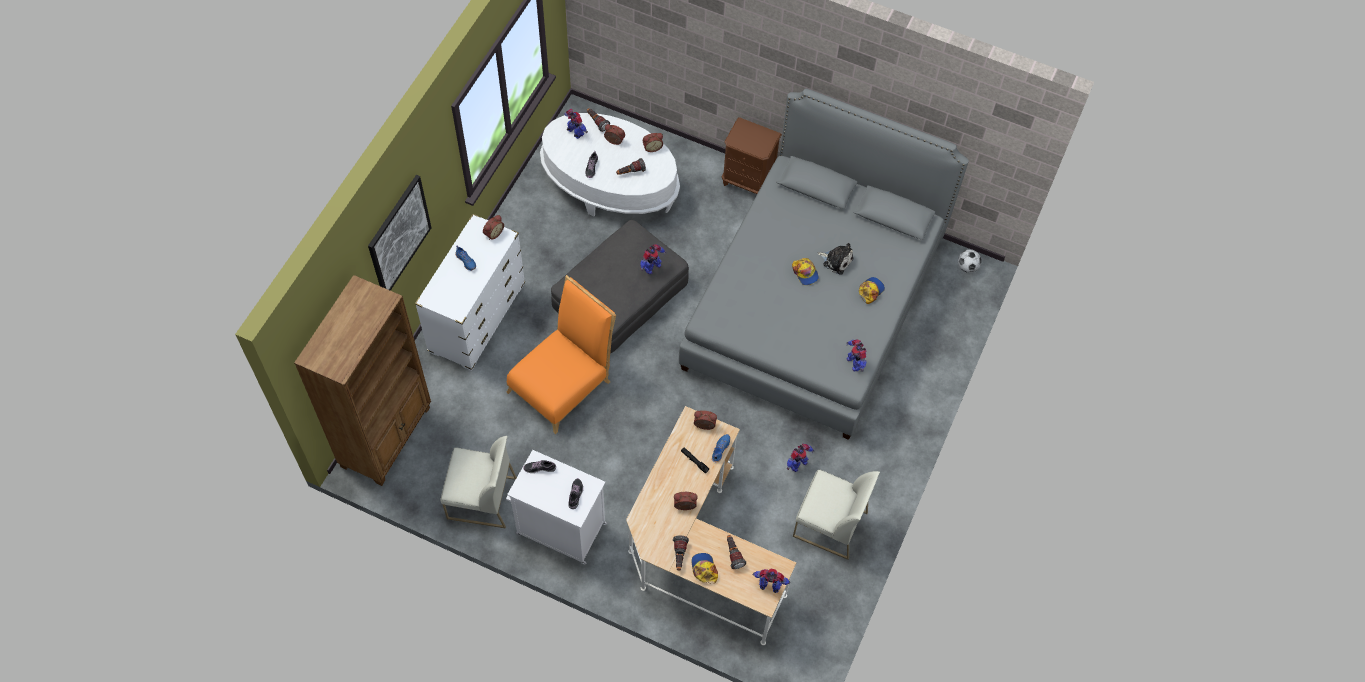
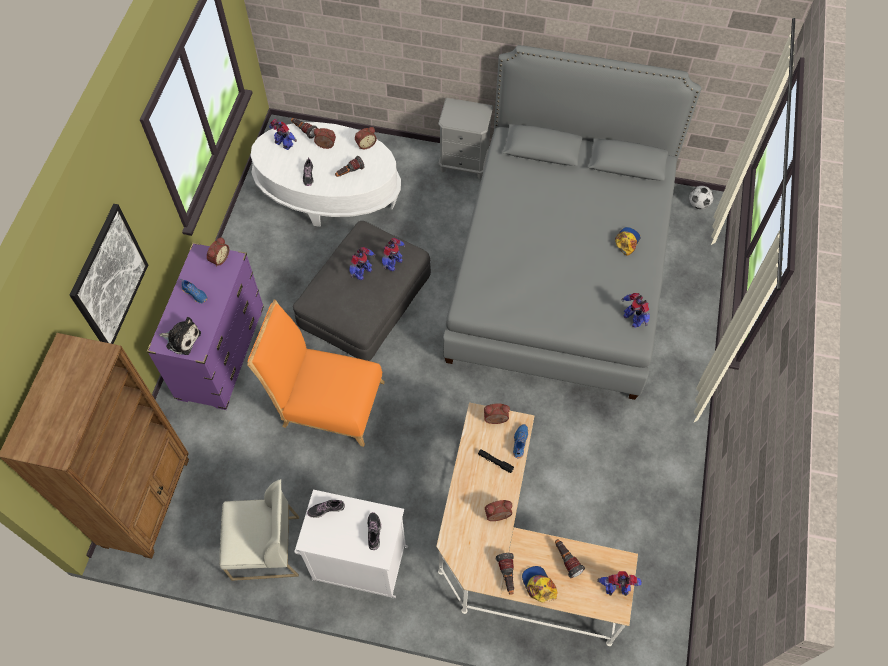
camera: 10 degrees left, 0 degrees up
(477, 318) = (221, 353): white dresser -> purple dresser
(563, 382) = (326, 402): orange chair -> orange chair turned 105 degrees counterclockwise
(748, 180) = (464, 163): brown nightstand -> grey nightstand
(797, 464) = (590, 436): toy robot -> toy robot (362, 272)
(805, 273) = (555, 236): cap -> none
(829, 525) = (641, 494): white chair -> none
(836, 260) = (583, 218): plush toy -> plush toy (182, 339)

